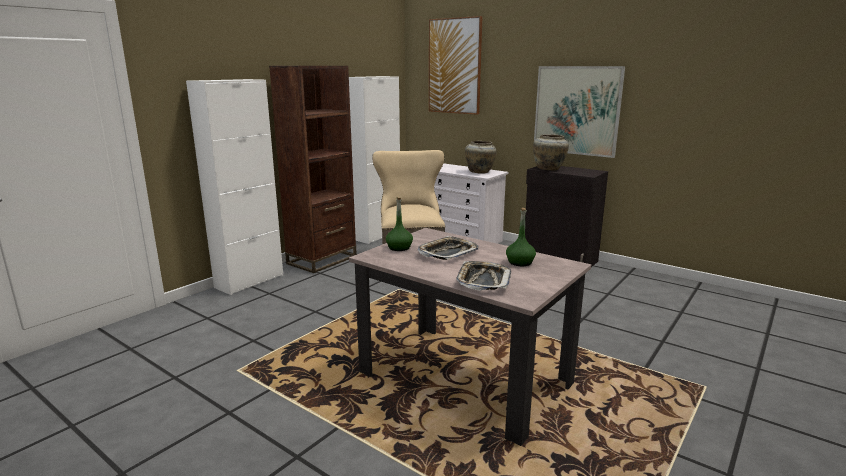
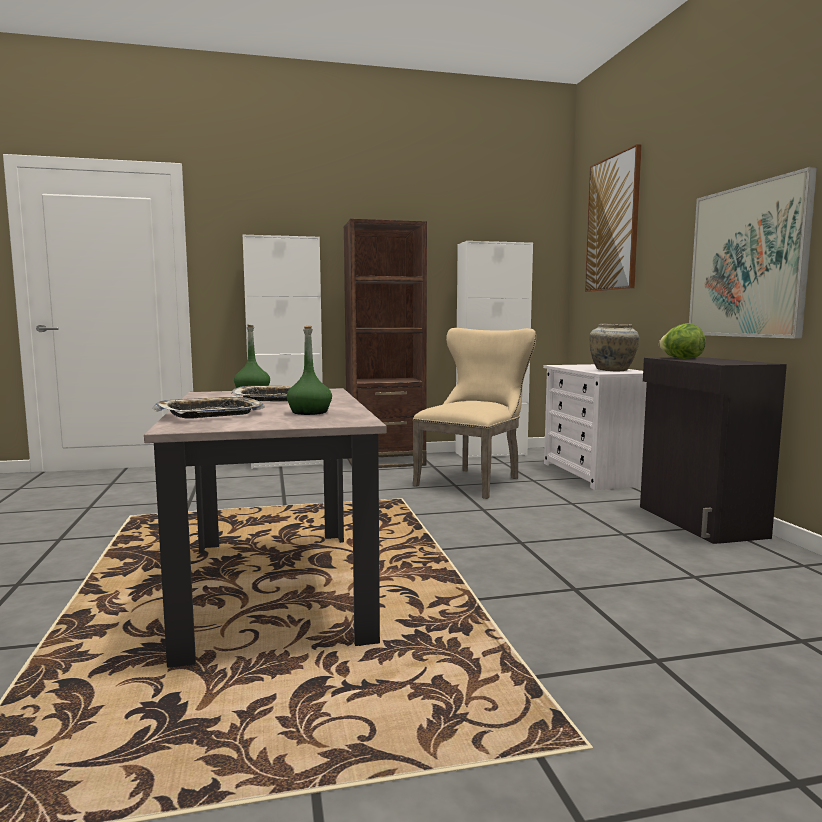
camera: 40 degrees right, 10 degrees down
(549, 169) = (681, 358): beige vase -> lettuce

